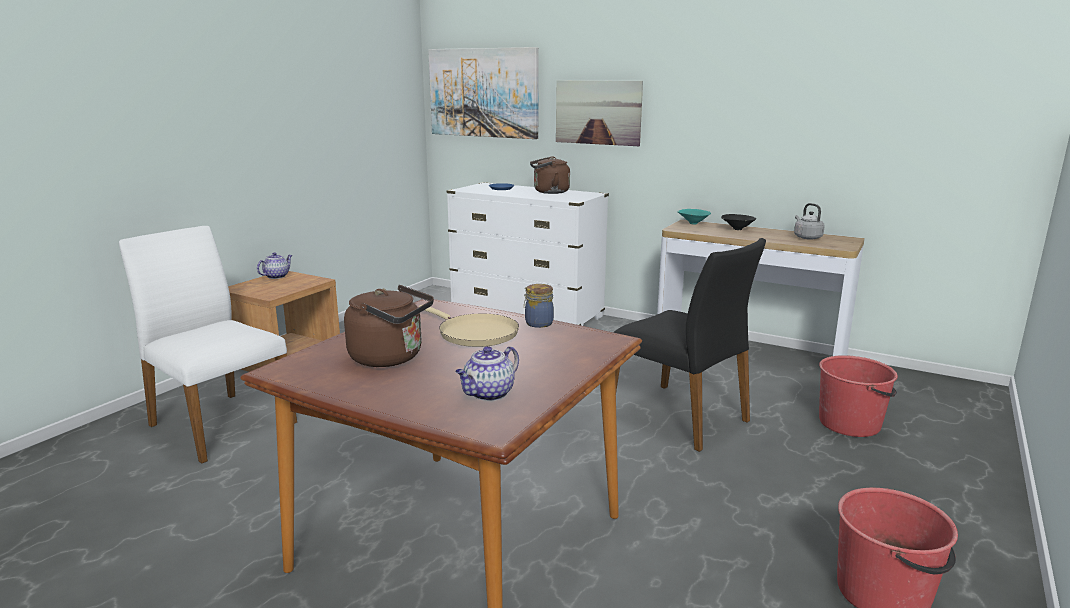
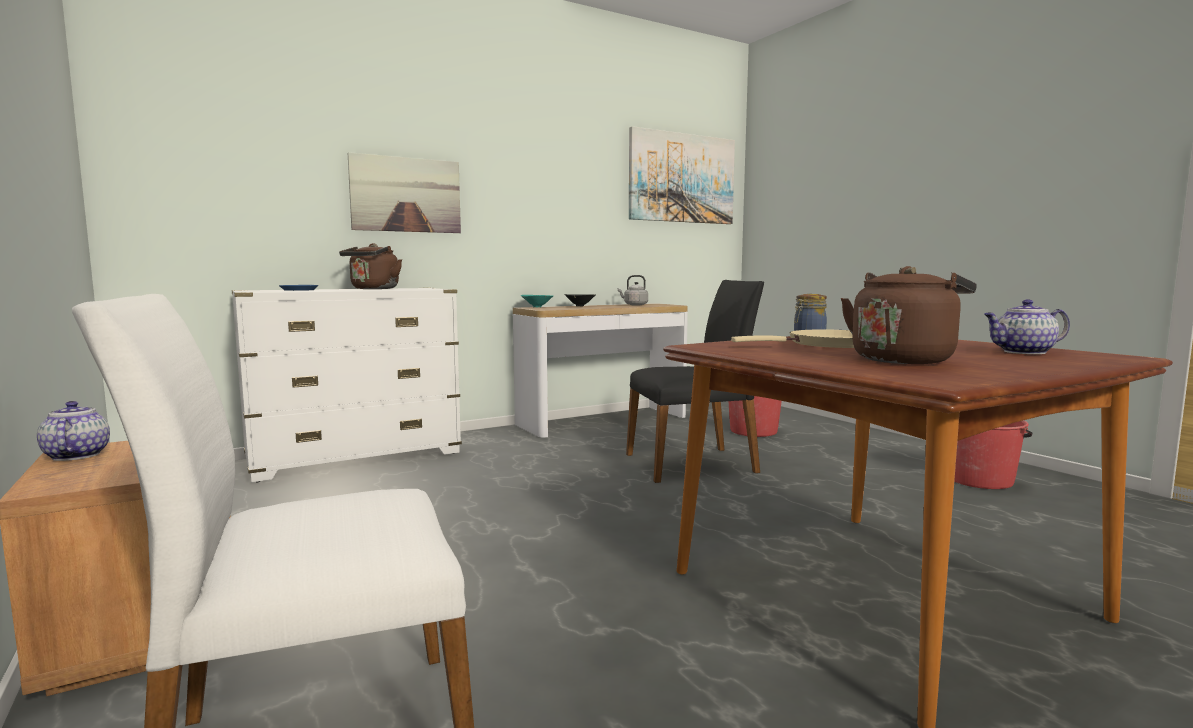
camera: 60 degrees left, 10 degrees down
(483, 93) = (219, 160): picture -> picture (682, 178)
(488, 394) = (1023, 352): teapot -> teapot turned 105 degrees clockwise

